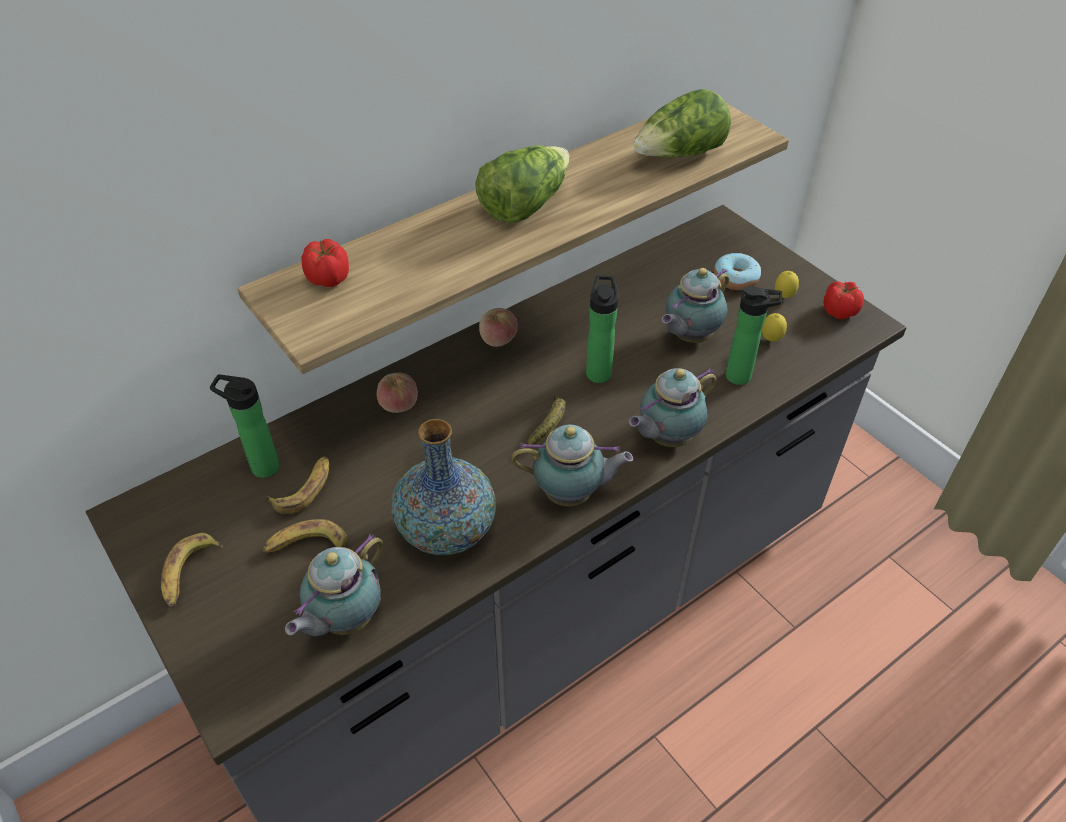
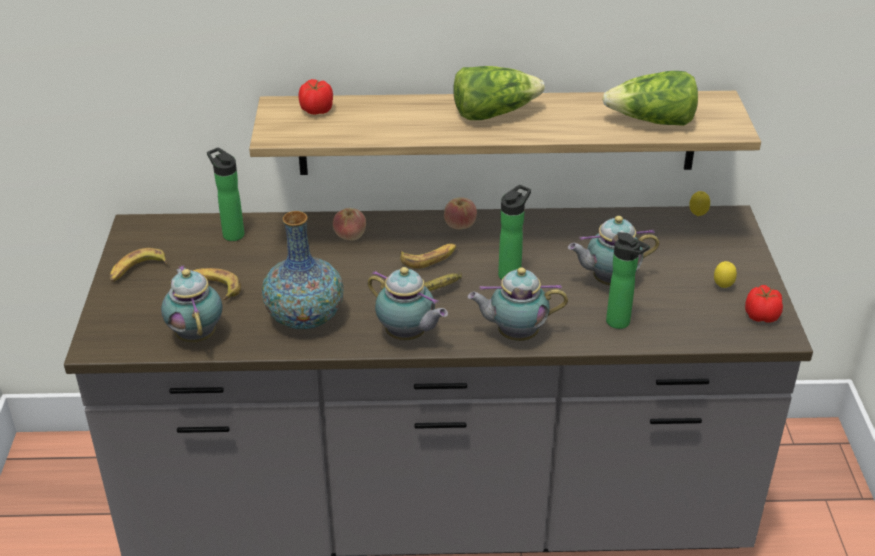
camera: 35 degrees right, 10 degrees down
(305, 488) = (244, 257): banana -> banana (429, 258)
(344, 620) = (196, 334): teapot -> teapot turned 90 degrees clockwise
(735, 279) = (695, 259): donut -> none
(771, 340) = (675, 310): lemon -> lemon (697, 215)

